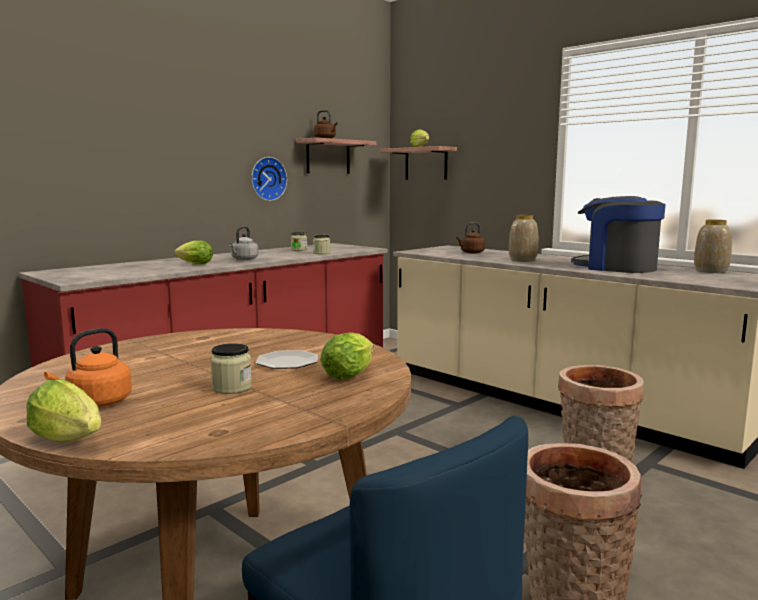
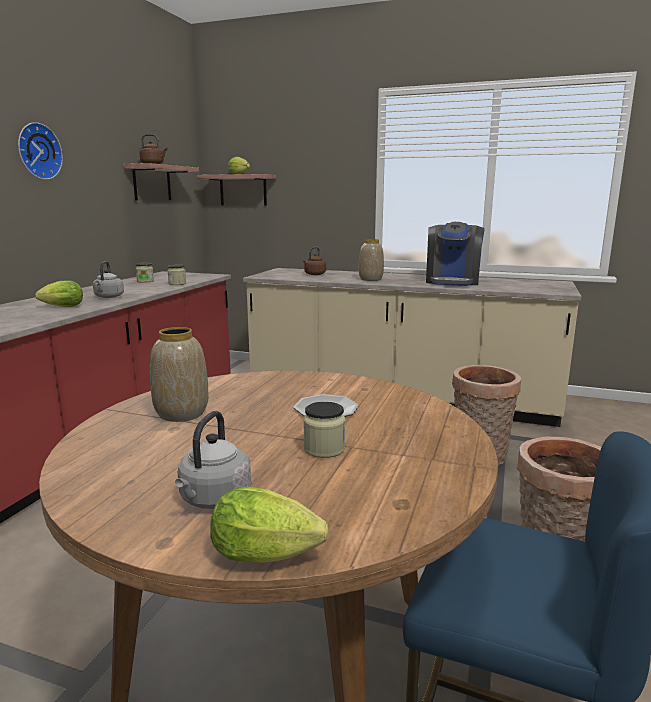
camera: 25 degrees left, 5 degrees up
(96, 403) = (213, 499): orange kettle -> grey kettle
(267, 179) = (100, 207): wall clock -> wall clock (37, 151)
(351, 374) = (404, 412): lettuce -> none
(616, 267) = (452, 282): coffee machine -> coffee machine turned 90 degrees counterclockwise
(711, 271) = (518, 280): vase -> vase (182, 413)

